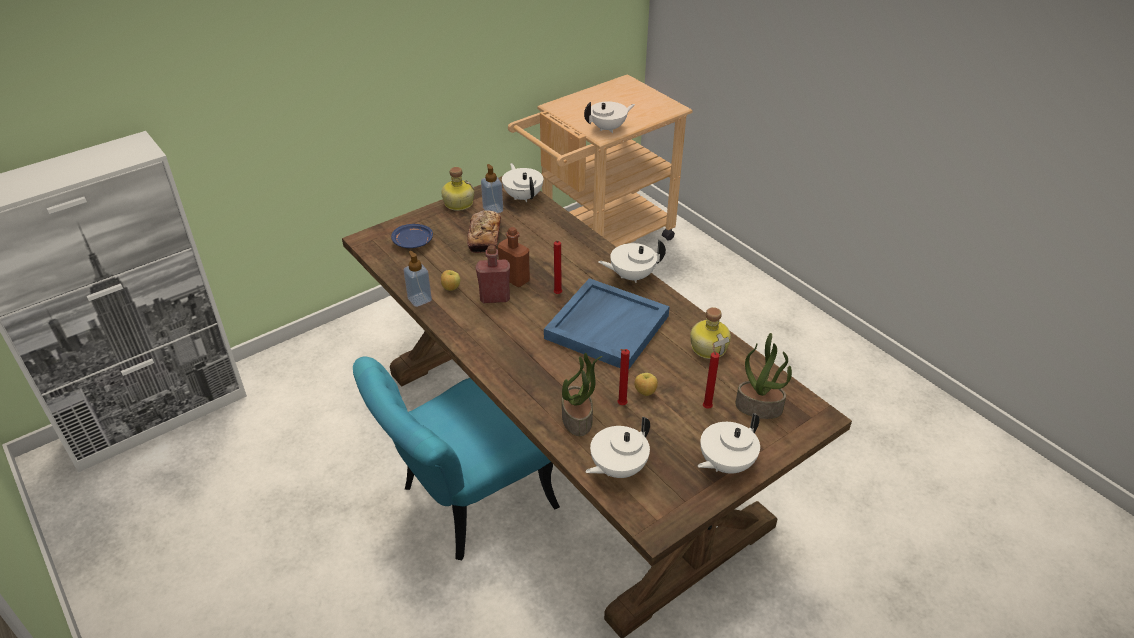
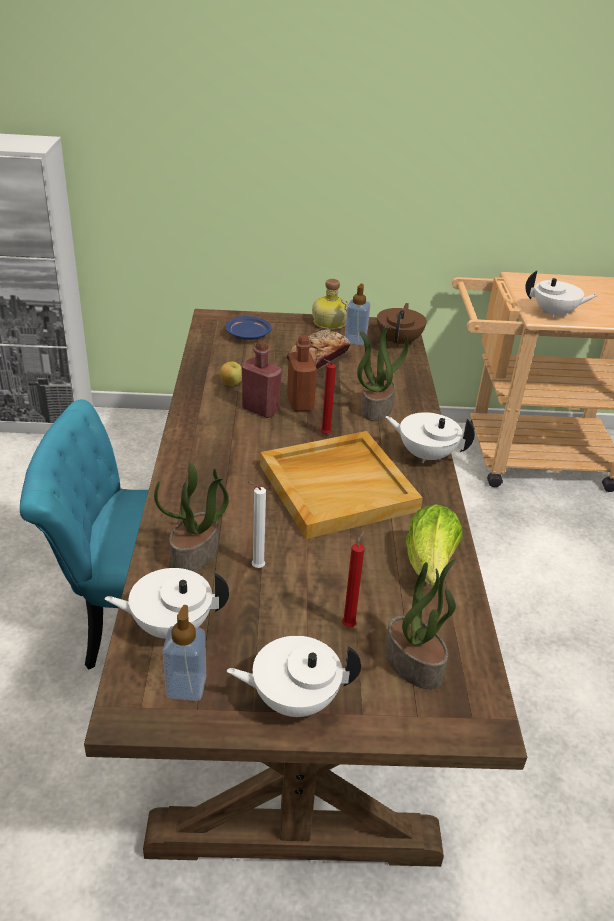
camera: 35 degrees right, 5 degrees down
(419, 299) = (192, 380): soap dispenser -> soap dispenser (186, 686)
(523, 196) = (399, 341): white teapot -> brown teapot
(566, 257) = (376, 408): none -> potted plant
(606, 326) = (338, 486): blue tray -> beige tray
(621, 405) = (255, 567): red candle -> white candle
(645, 392) = (297, 570): apple -> none
(709, 347) = (430, 566): bottle -> lettuce

